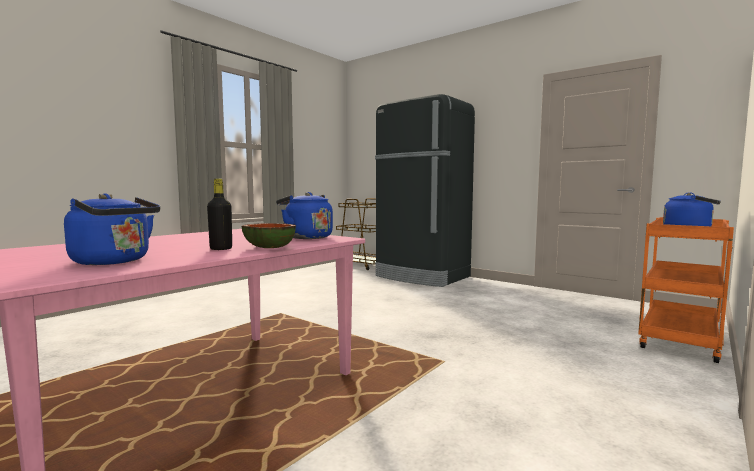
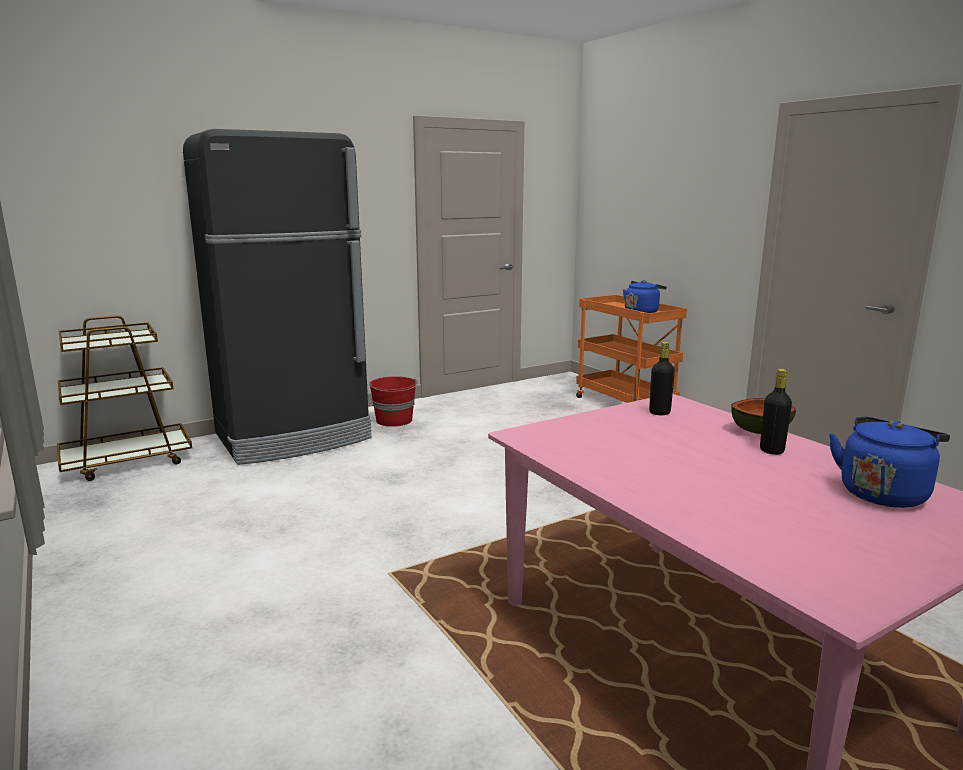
camera: 70 degrees left, 10 degrees up
(306, 237) = (659, 412): blue kettle -> black bottle
(480, 287) = (394, 420): none -> red bucket

